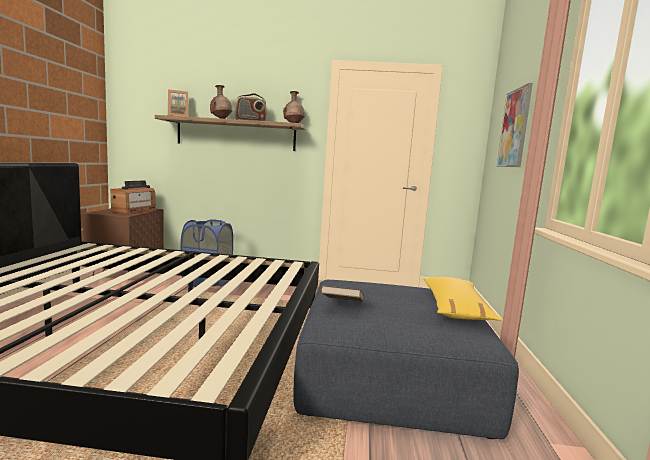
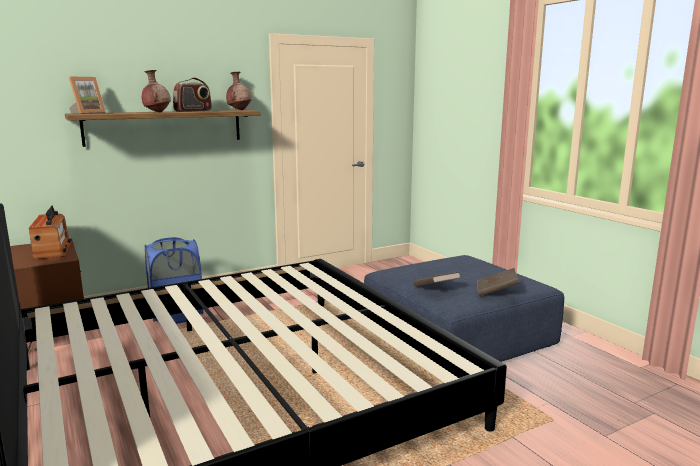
camera: 35 degrees left, 5 degrees up
(403, 329) = (496, 292): none -> brown book
(455, 308) = (490, 268): yellow pillow -> none
(514, 128) = (462, 107): picture -> none

